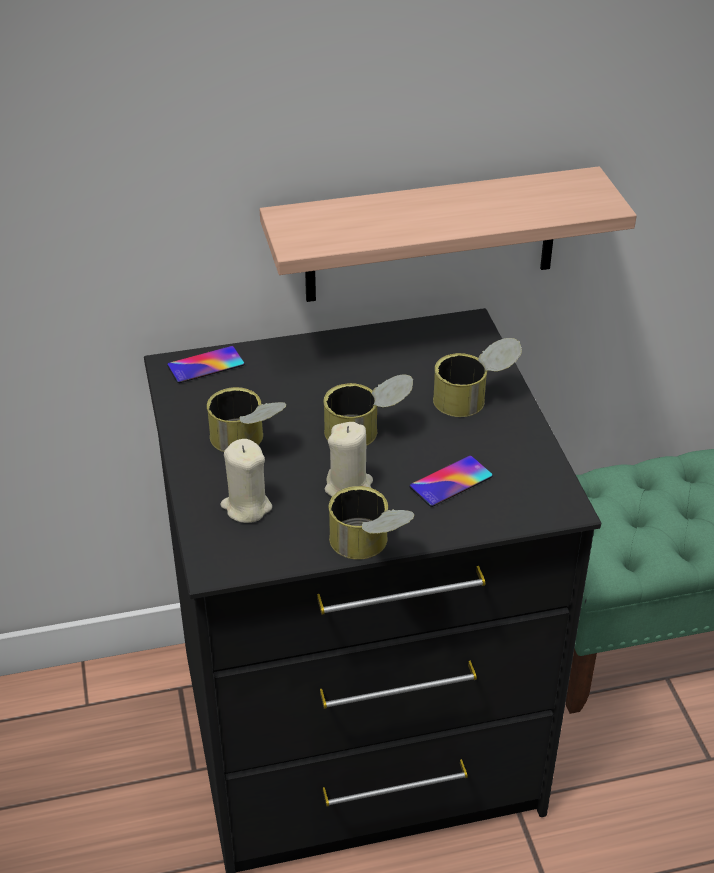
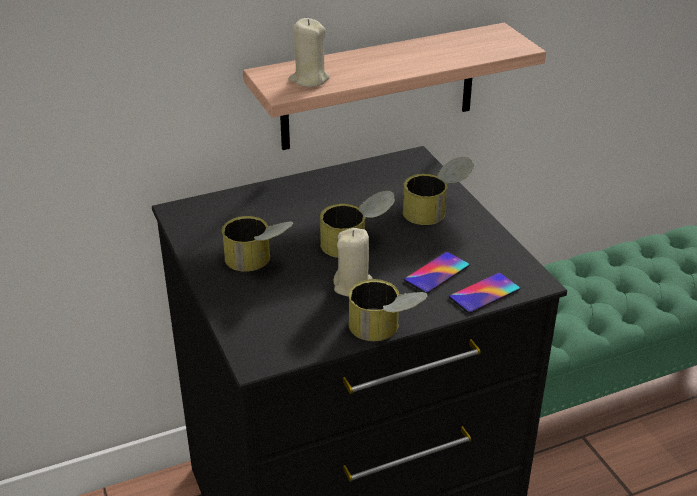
camera: 10 degrees left, 5 degrees down
(206, 365) = (207, 207): phone -> phone (484, 293)
(246, 507) = (271, 311): beige candle -> beige candle (309, 79)

